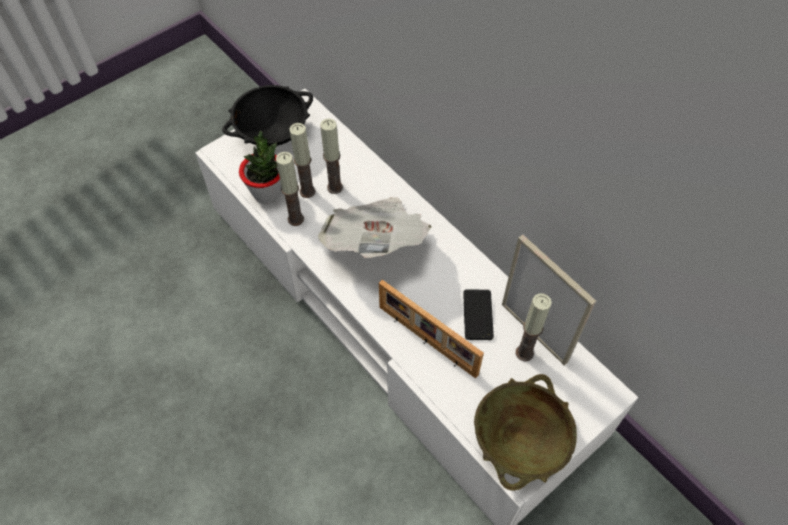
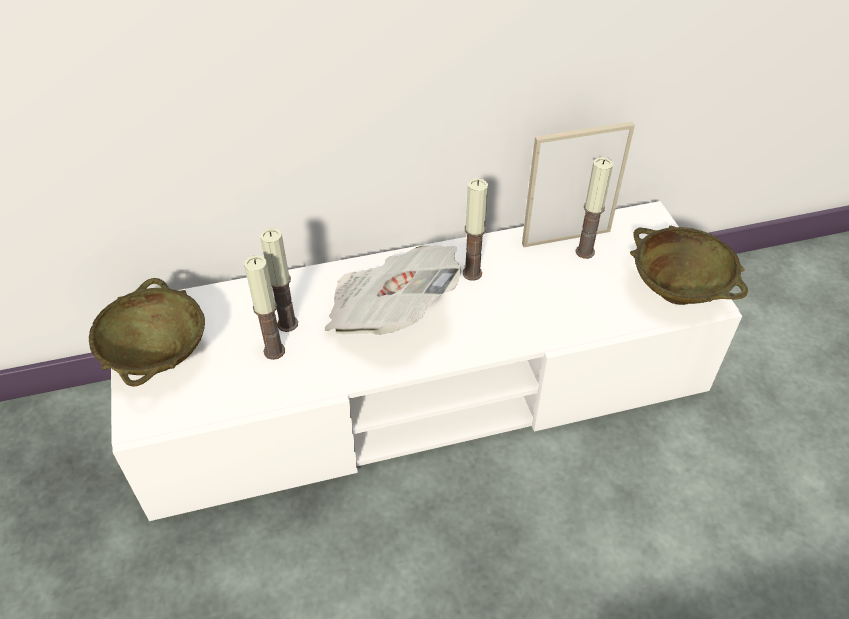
camera: 65 degrees left, 10 degrees down
(267, 193) = (246, 391): potted plant -> none
(273, 135) = (158, 356): black bowl -> beige bowl
(295, 219) = (307, 375): candle -> candle (472, 273)
(426, 341) = (538, 317): picture frame -> none
(478, 315) = (526, 268): phone -> none

